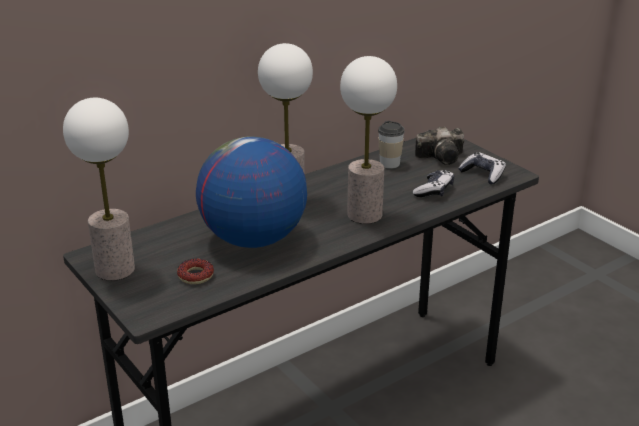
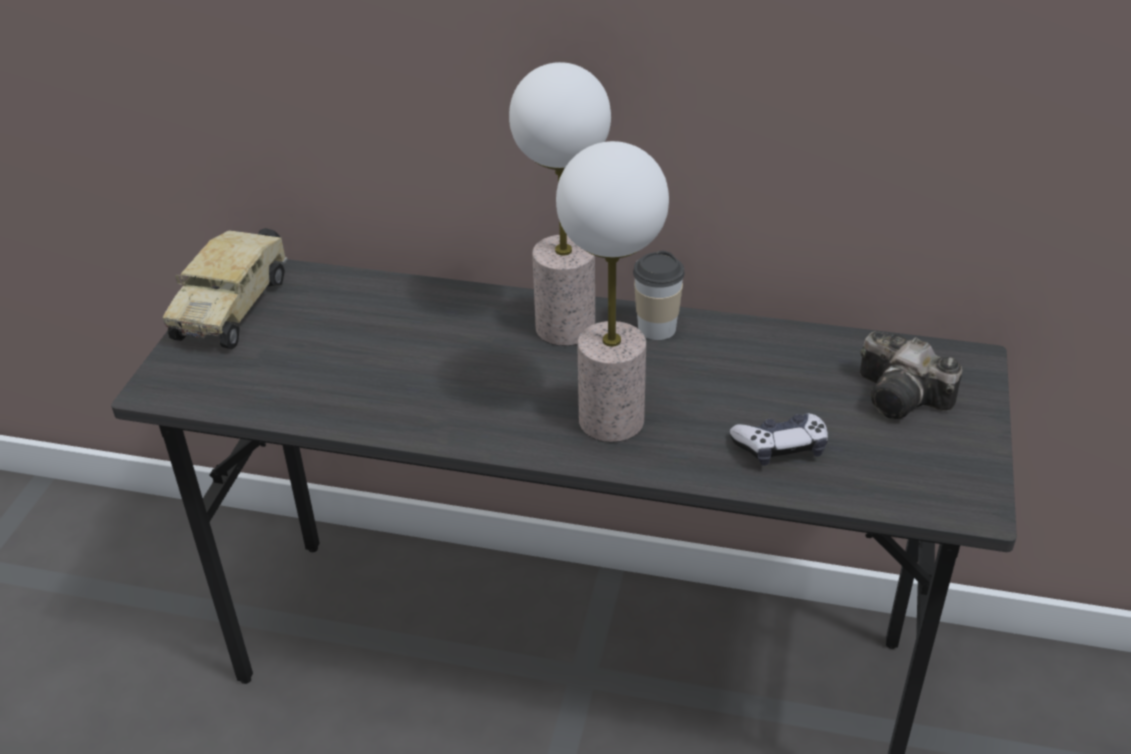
camera: 50 degrees right, 10 degrees up
(115, 269) = (234, 306): table lamp -> toy truck
(195, 276) = (283, 371): donut -> none
(253, 239) = (421, 363): globe -> none
(389, 164) = (798, 359): cup -> cup (656, 328)
(483, 174) = (914, 471): game controller -> none

